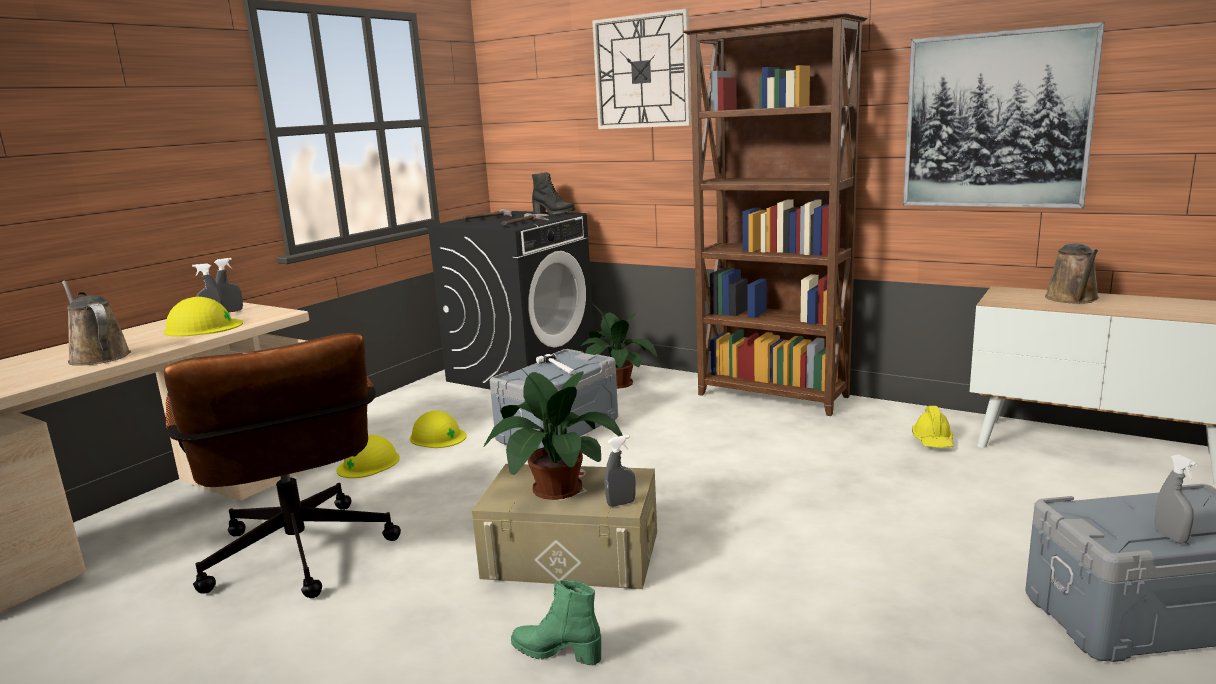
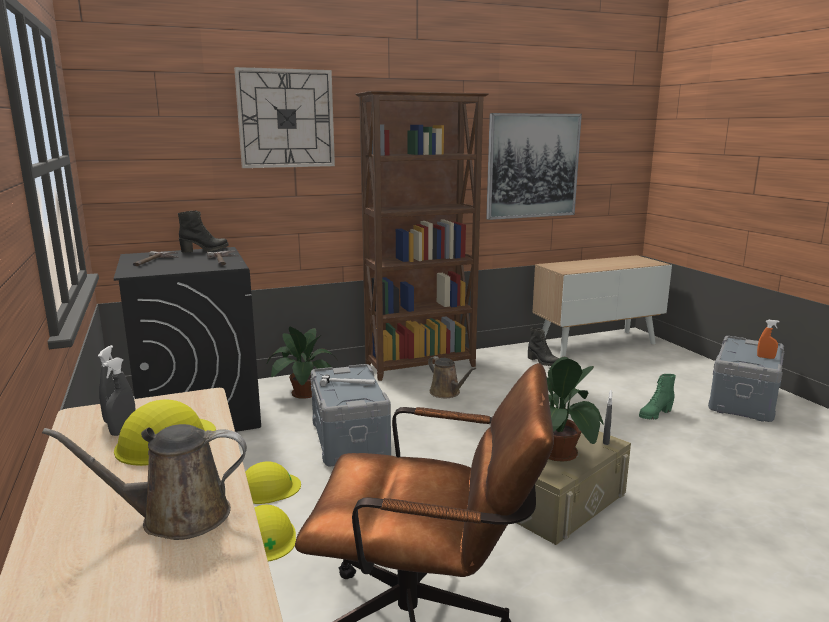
camera: 55 degrees left, 0 degrees up
(557, 652) = (677, 545): green boot -> green boot (654, 414)
(933, 441) = (543, 362): yellow hard hat -> black boot
(1073, 299) = (585, 264): brown watering can -> brown watering can (447, 393)
(1170, 537) = (765, 357): grey spray bottle -> orange spray bottle

